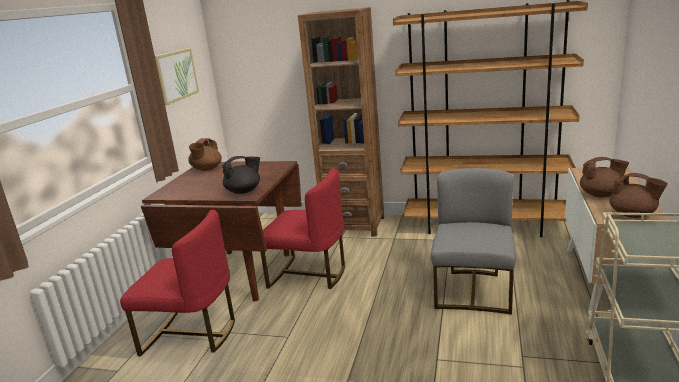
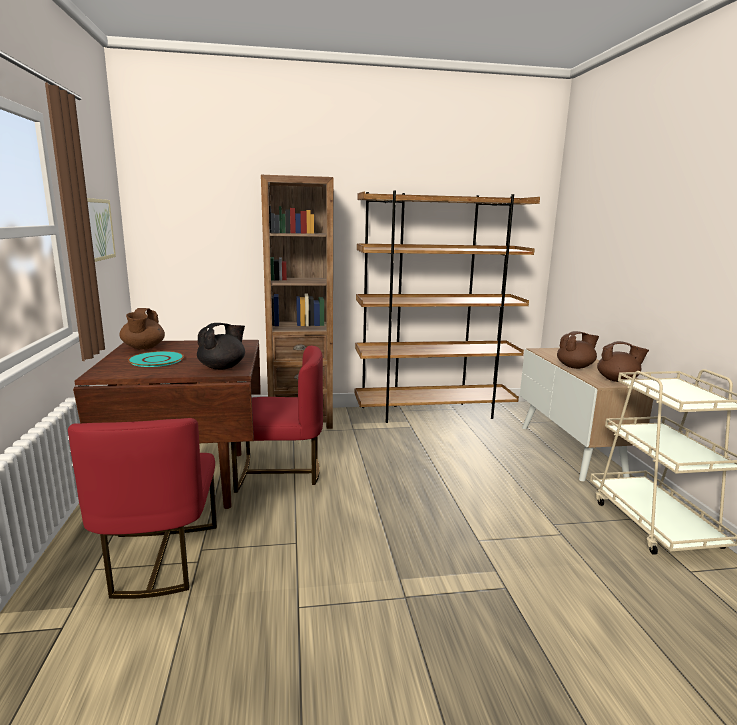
camera: 25 degrees left, 5 degrees down
(191, 334) = (159, 560): red chair -> red chair turned 90 degrees clockwise
(205, 182) = (156, 360): none -> turquoise plate
(473, 291) = (467, 471): grey chair -> none

